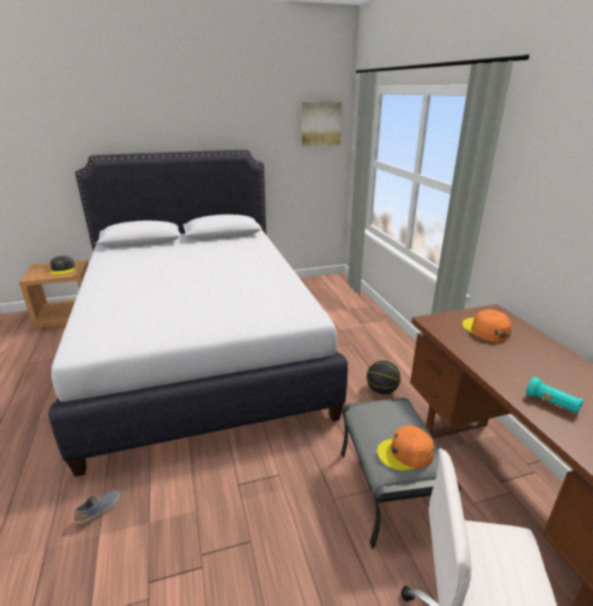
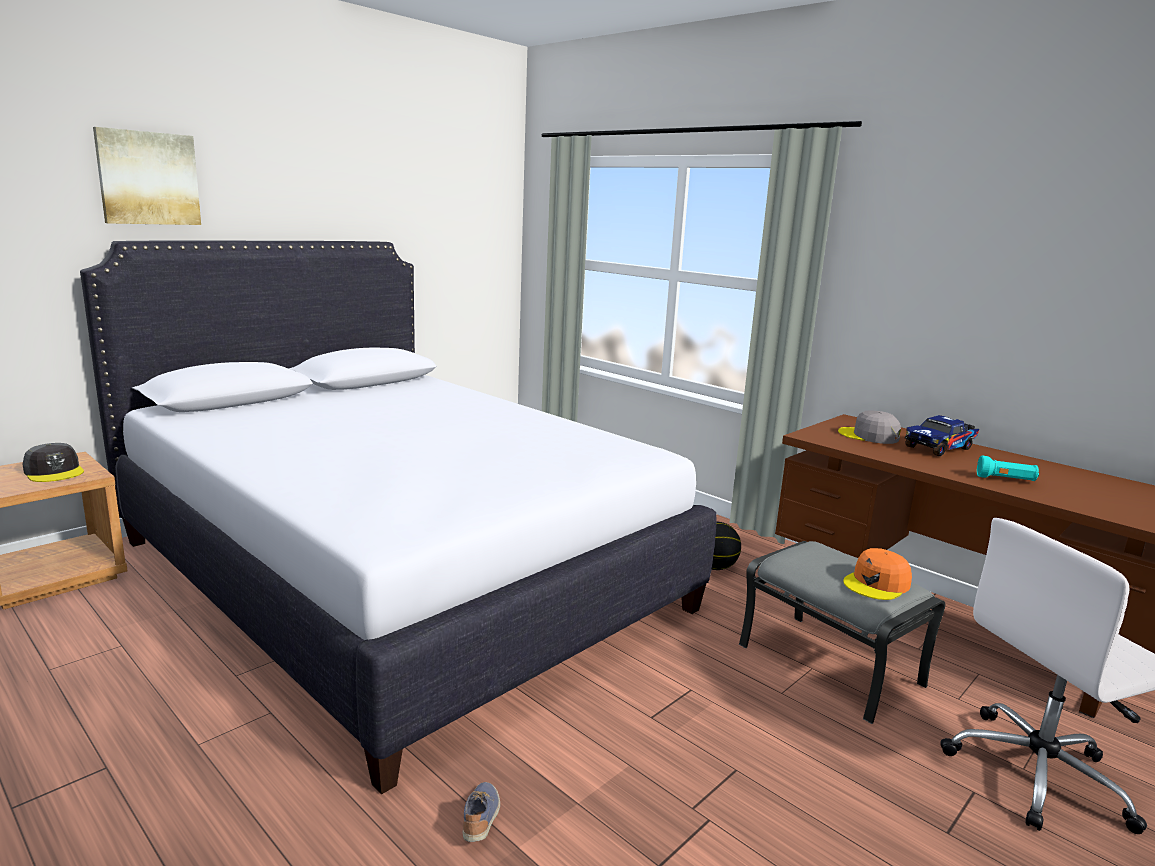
camera: 30 degrees left, 10 degrees down
(320, 123) = (483, 207): picture -> picture (148, 178)
(485, 330) = (869, 436): orange cap -> grey cap
(537, 354) = (940, 448): none -> toy truck

